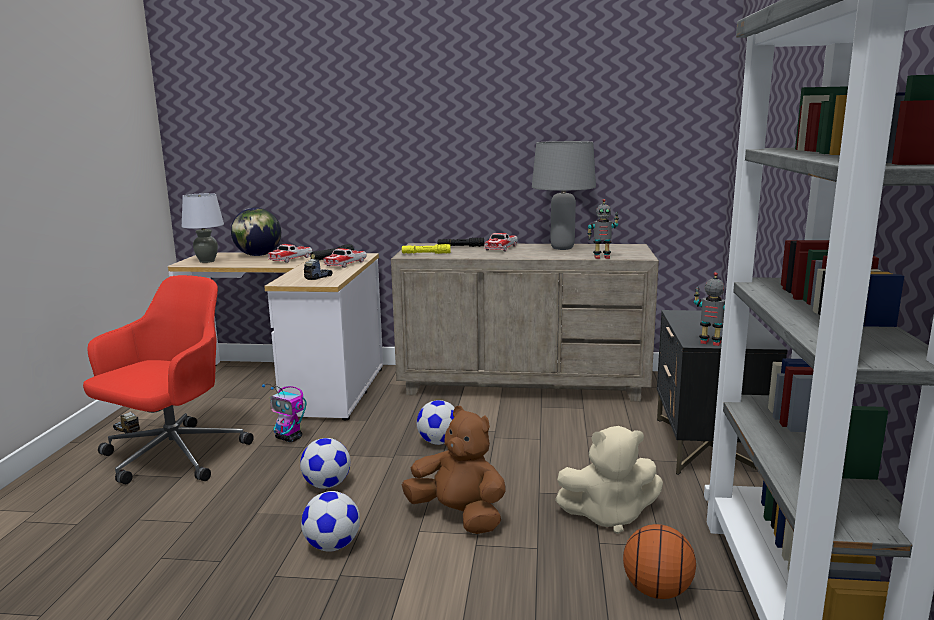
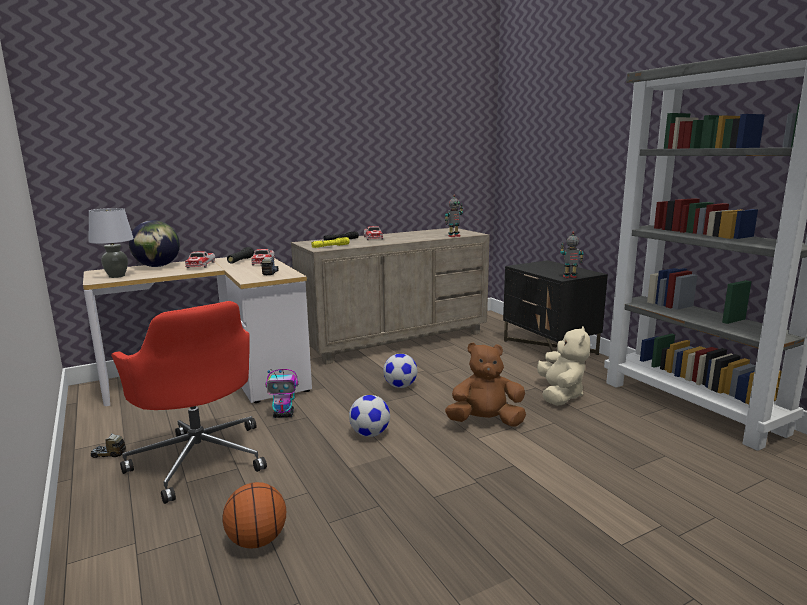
camera: 35 degrees left, 0 degrees up
(172, 457) = (200, 458): red office chair -> red office chair turned 150 degrees clockwise
(333, 546) = (440, 465): football -> none
(562, 248) = (413, 234): grey table lamp -> none
(608, 516) = (560, 395): beige plush toy -> beige plush toy turned 45 degrees counterclockwise
(657, 591) = (637, 421): basketball -> basketball (257, 541)

